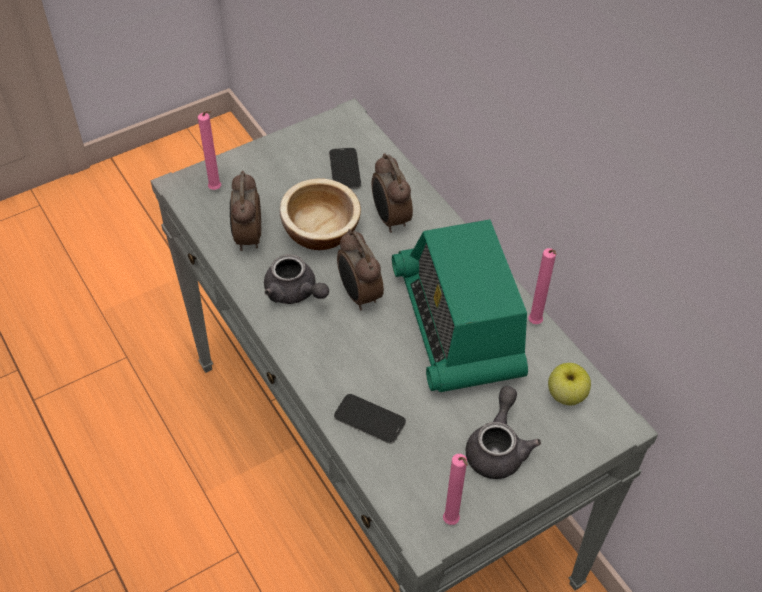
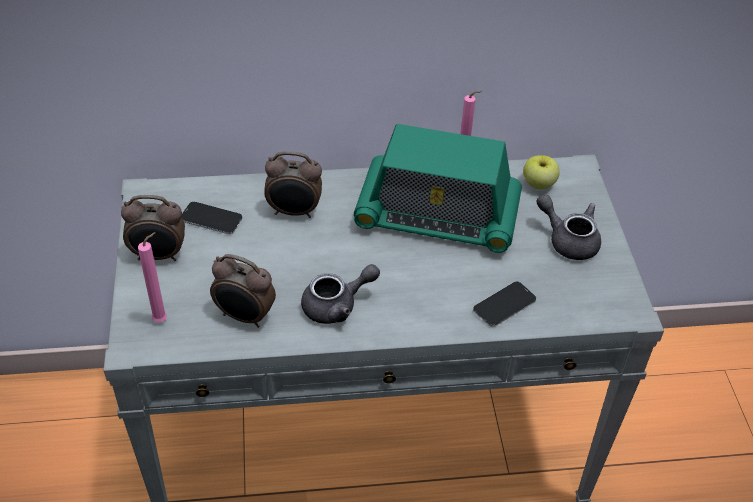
camera: 65 degrees left, 5 degrees down
(320, 232) = (275, 262): bowl -> none
(359, 295) = (368, 263): alarm clock -> alarm clock (158, 256)
(451, 523) = (624, 292): pink candle -> none

